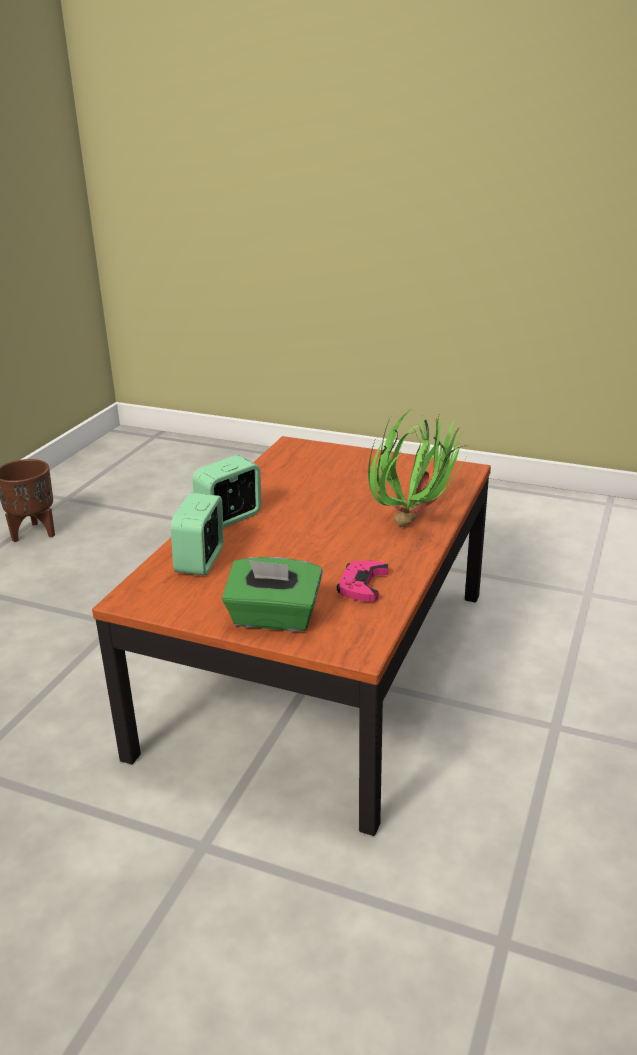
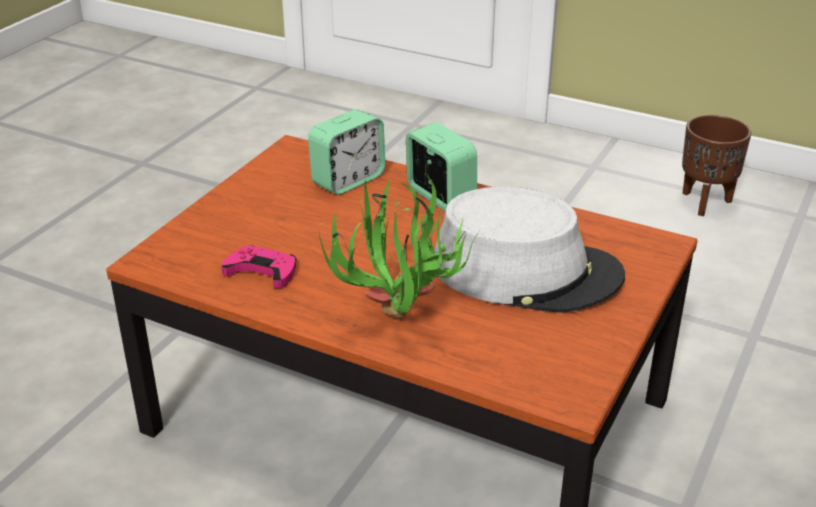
camera: 95 degrees right, 5 degrees up
(201, 561) = (348, 180): alarm clock -> alarm clock turned 120 degrees clockwise
(274, 618) = (224, 217): green tissue box -> none
(335, 483) = (526, 271): none -> grey hat

